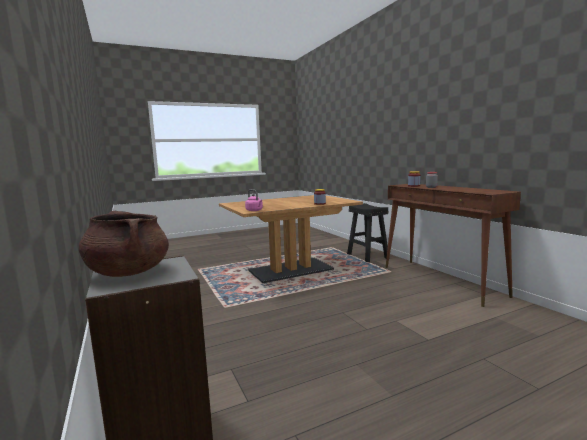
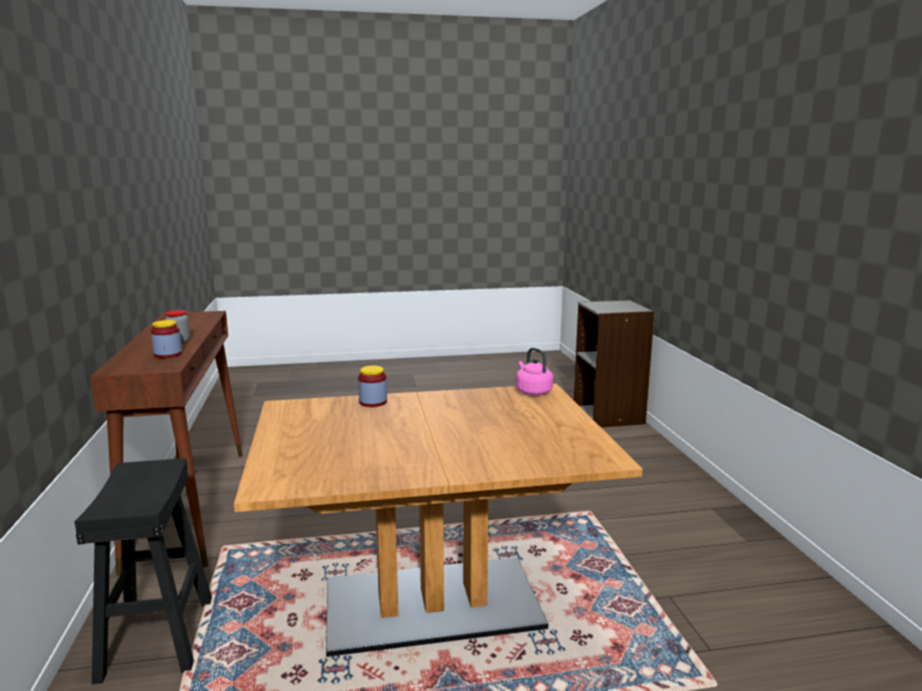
camera: 165 degrees left, 5 degrees up
(128, 272) = (625, 307): brown cooking pot -> none

